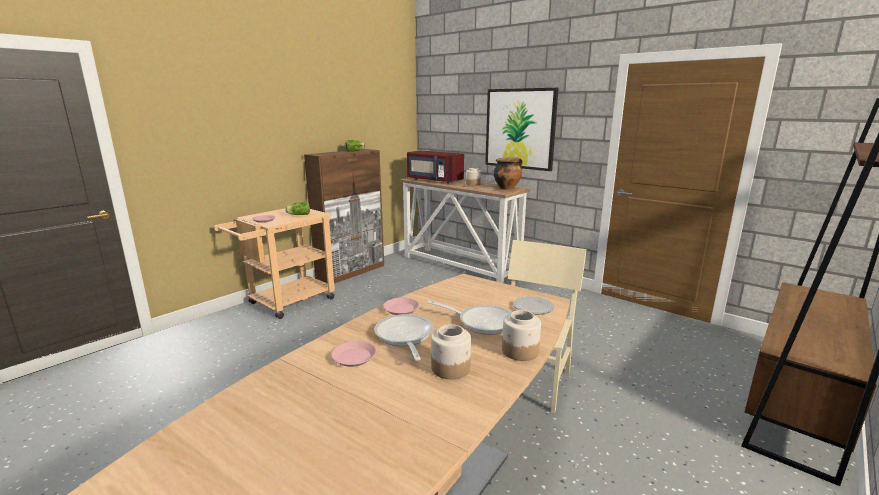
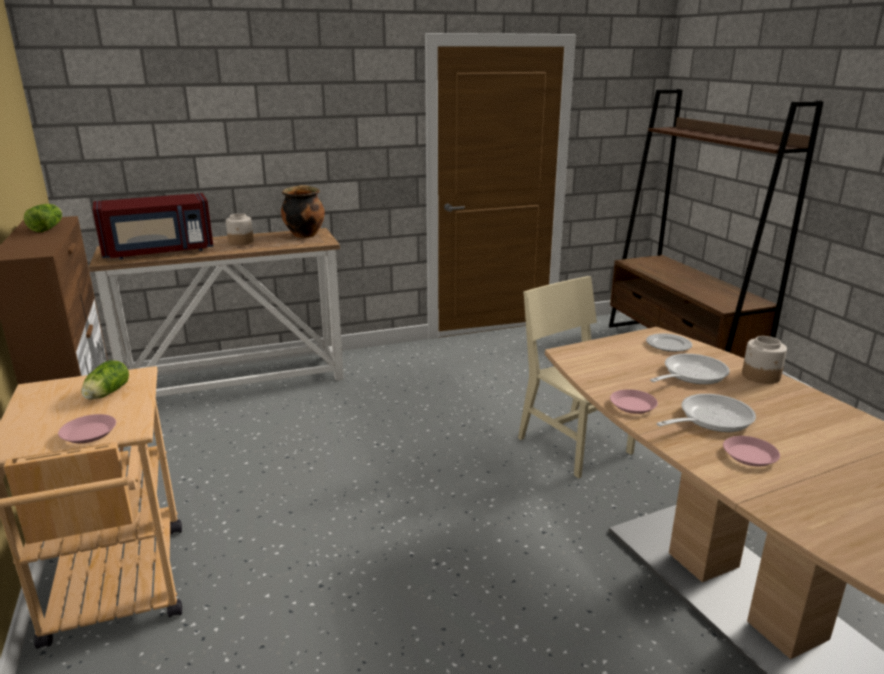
camera: 60 degrees left, 5 degrees up
(404, 337) = (710, 419): frying pan -> frying pan turned 135 degrees clockwise
(451, 368) = (786, 412): jar -> none
(520, 129) = (290, 140): picture -> none

